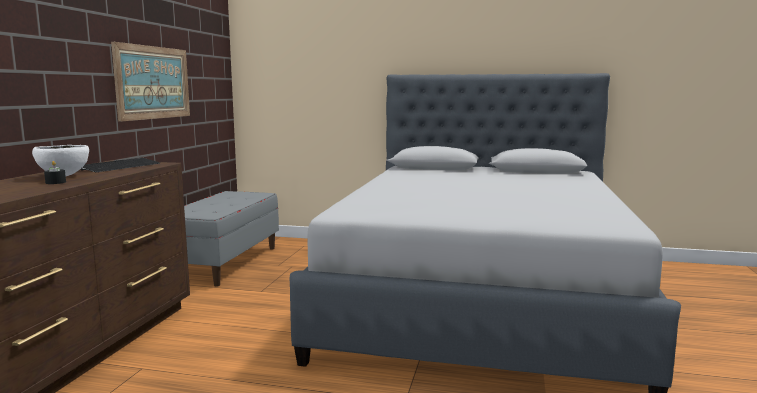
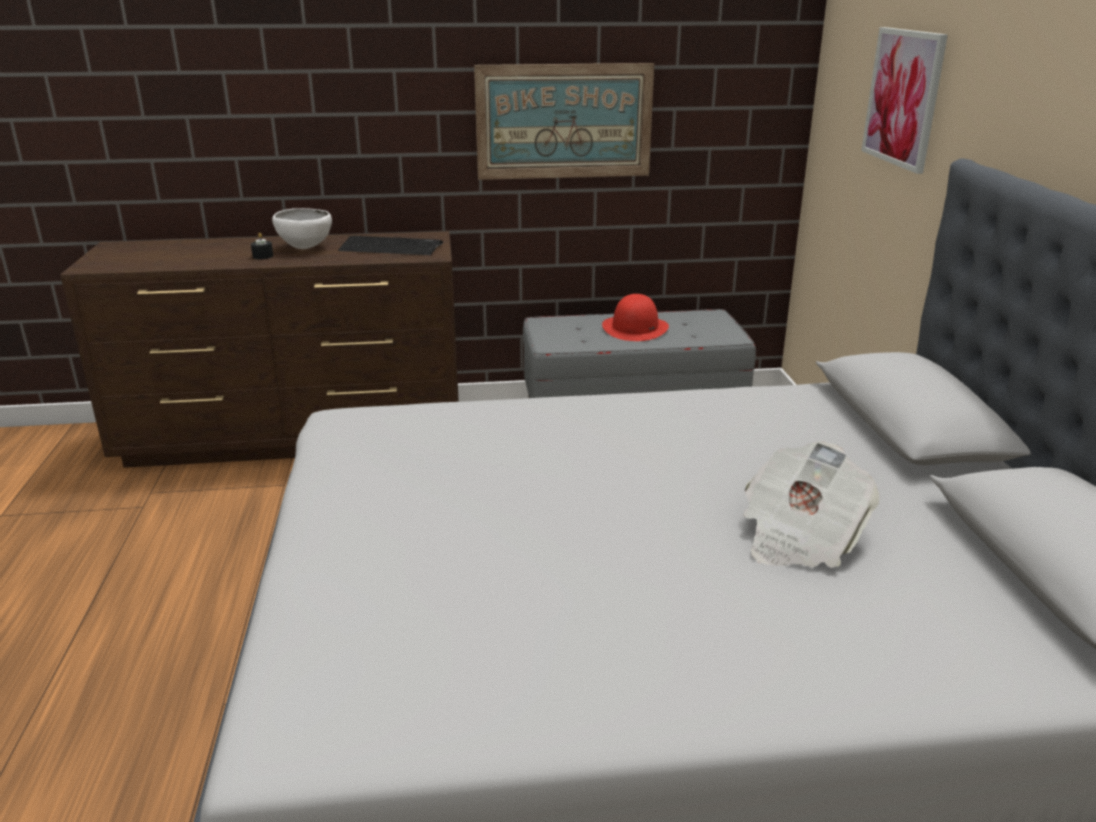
camera: 70 degrees right, 15 degrees up
(220, 202) = (635, 328): none -> red hat
(323, 61) = (903, 98): none -> picture
(507, 181) = (800, 536): none -> newspaper

